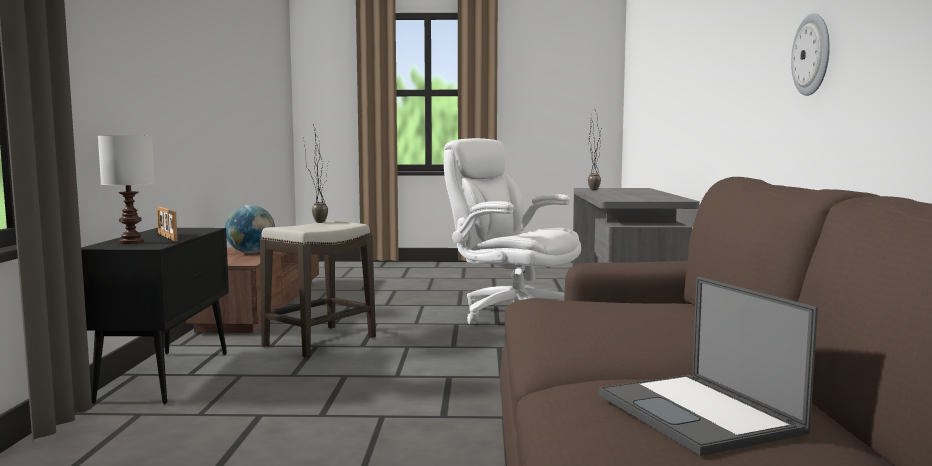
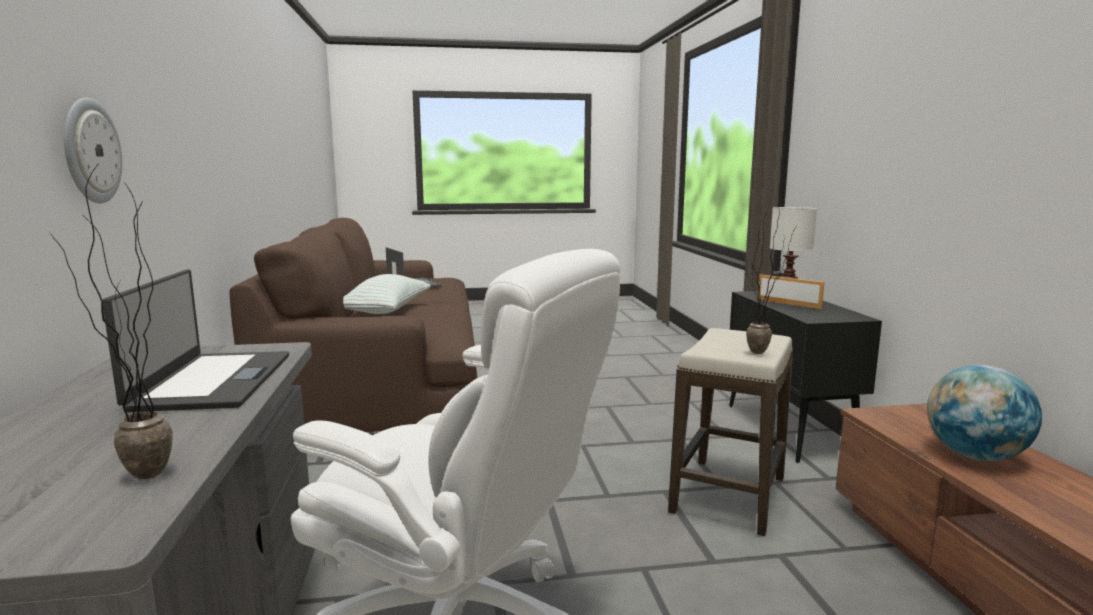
camera: 170 degrees right, 5 degrees up
(619, 196) = (212, 381): none -> laptop
(659, 320) = (385, 311): none -> pillow
(812, 55) = (222, 145): wall clock -> wall clock (90, 151)

